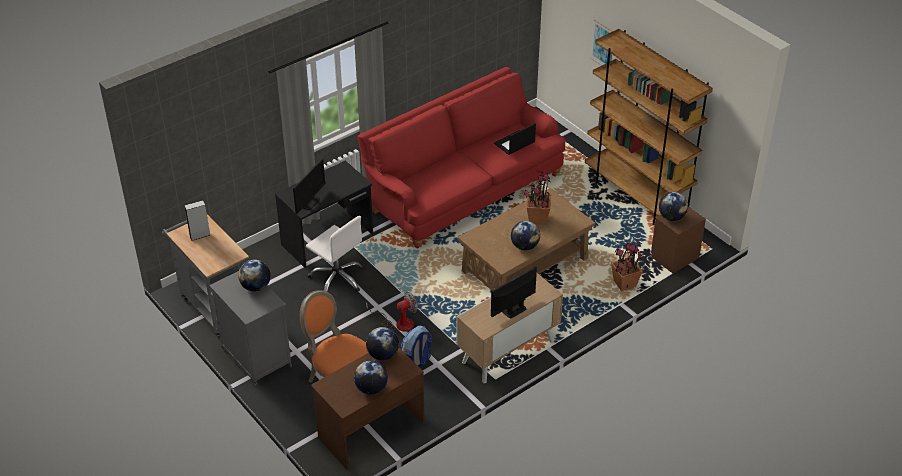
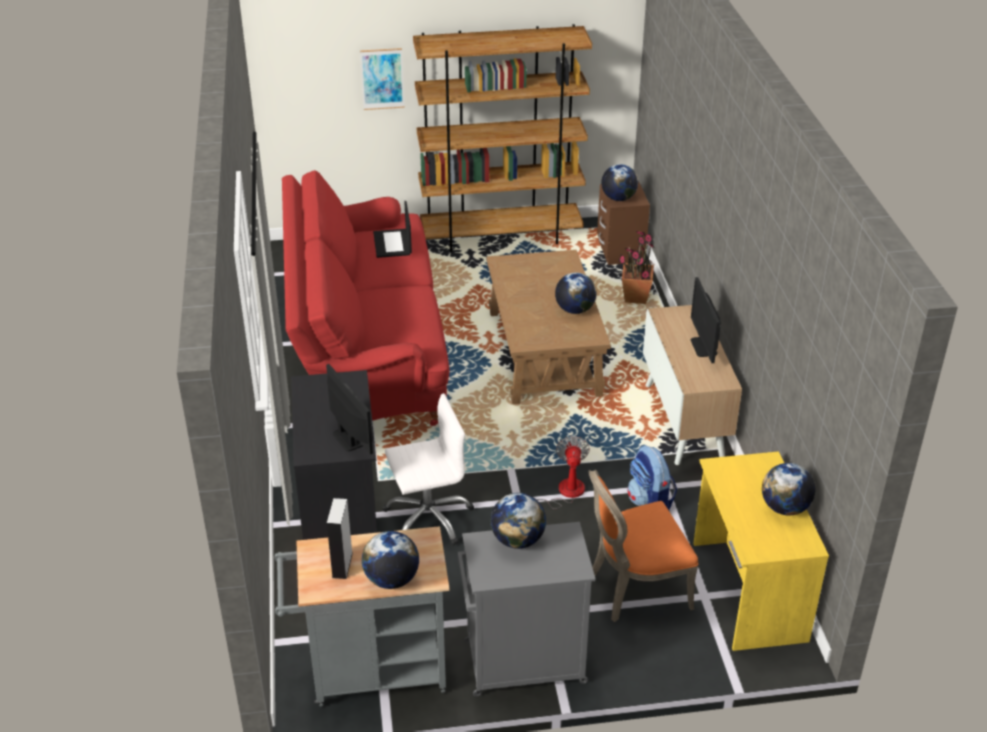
camera: 60 degrees left, 5 degrees down
(370, 430) = (747, 591): brown desk -> yellow desk
(382, 355) = (724, 475): globe -> globe (391, 579)
(537, 219) = (533, 284): potted plant -> none

